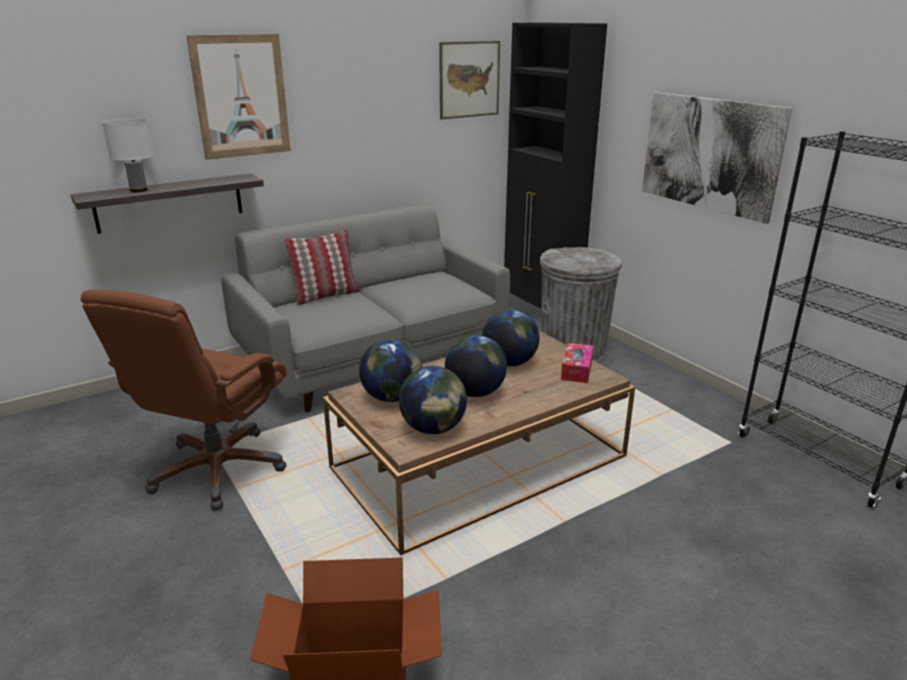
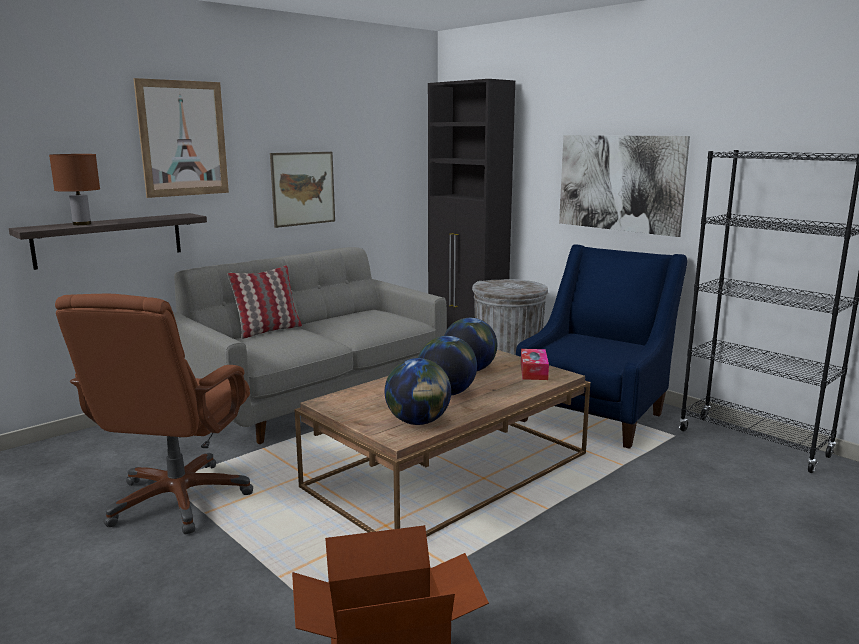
camera: 10 degrees left, 10 degrees down
(139, 190) = (82, 224): white table lamp -> brown table lamp
(392, 397) = (367, 402): globe -> none
(469, 79) = (389, 134): picture -> picture (303, 188)
(653, 406) = (595, 414): none -> blue armchair

